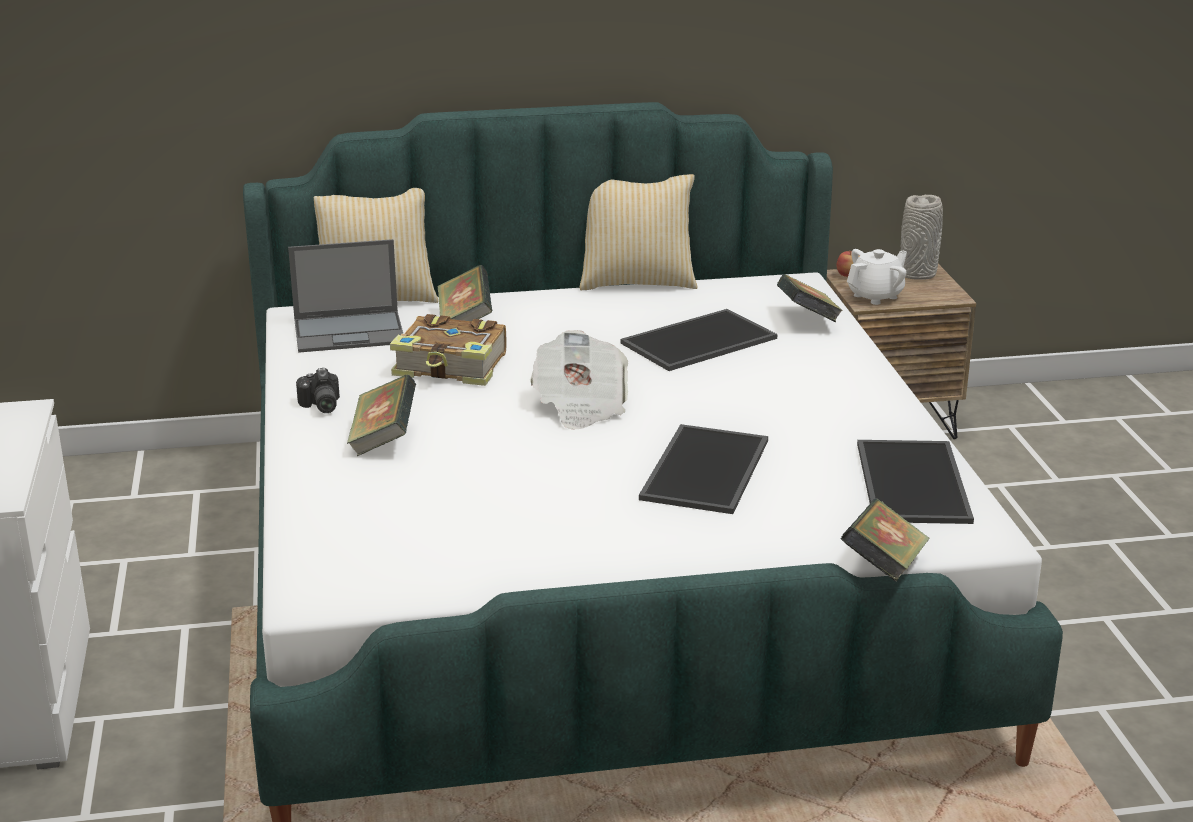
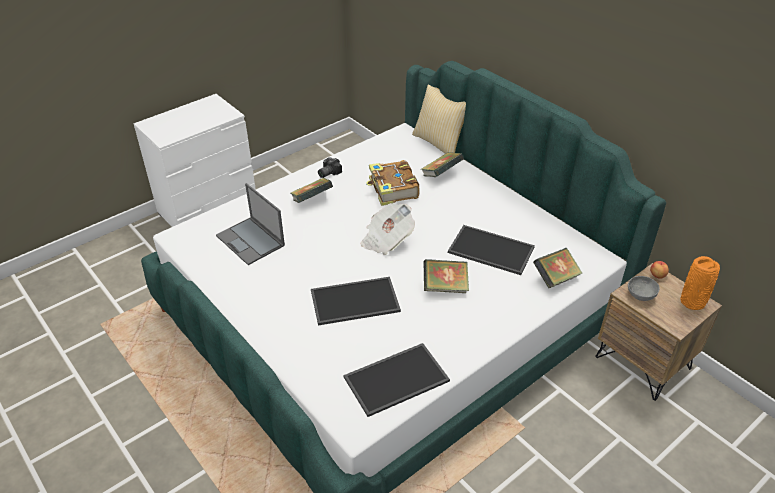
camera: 60 degrees right, 15 degrees up
(350, 332) = (401, 151): laptop -> laptop (251, 241)
(637, 282) = (539, 205): pillow -> none
(876, 296) = (640, 295): white teapot -> grey bowl
(883, 567) = (297, 394): book -> book (445, 287)
(918, 274) = (693, 302): grey vase -> orange vase

